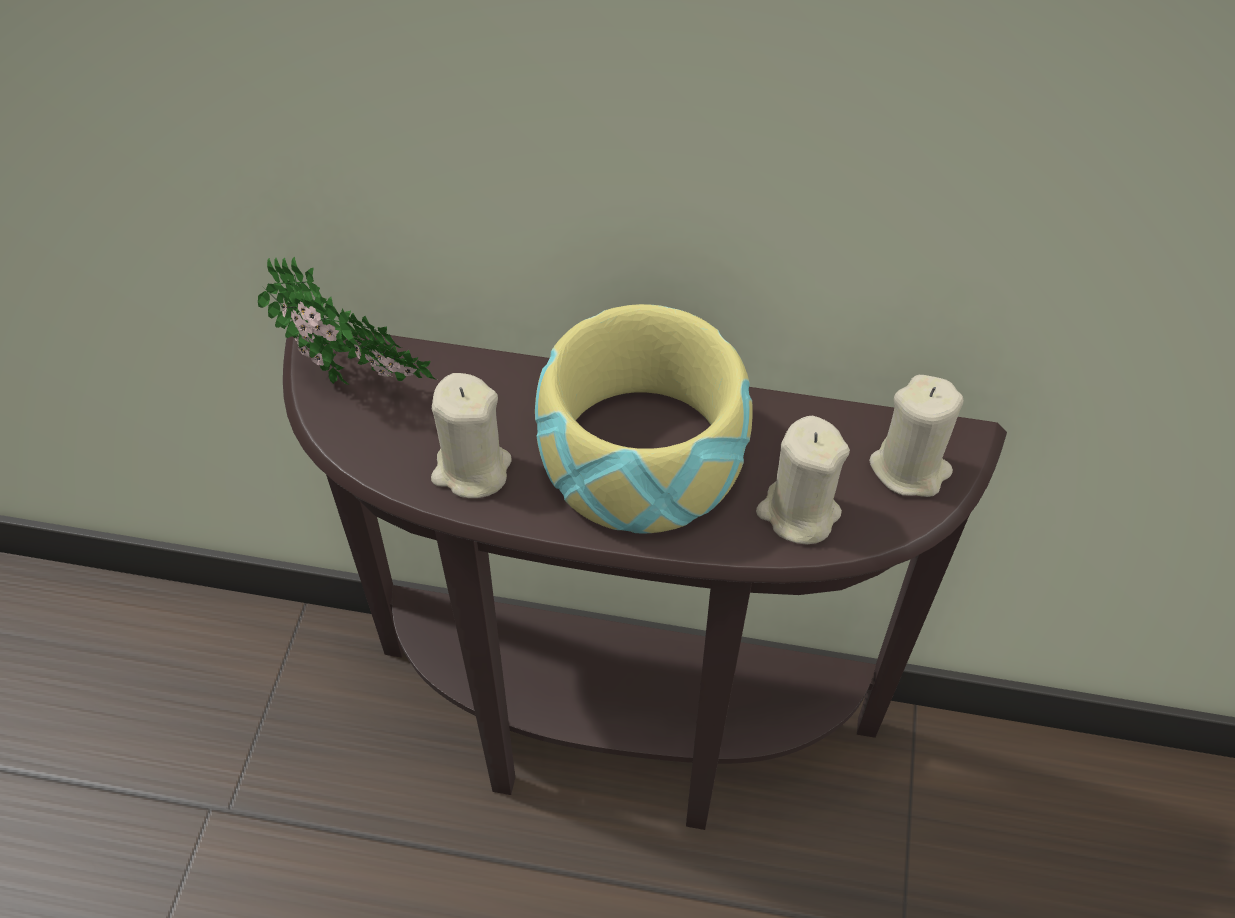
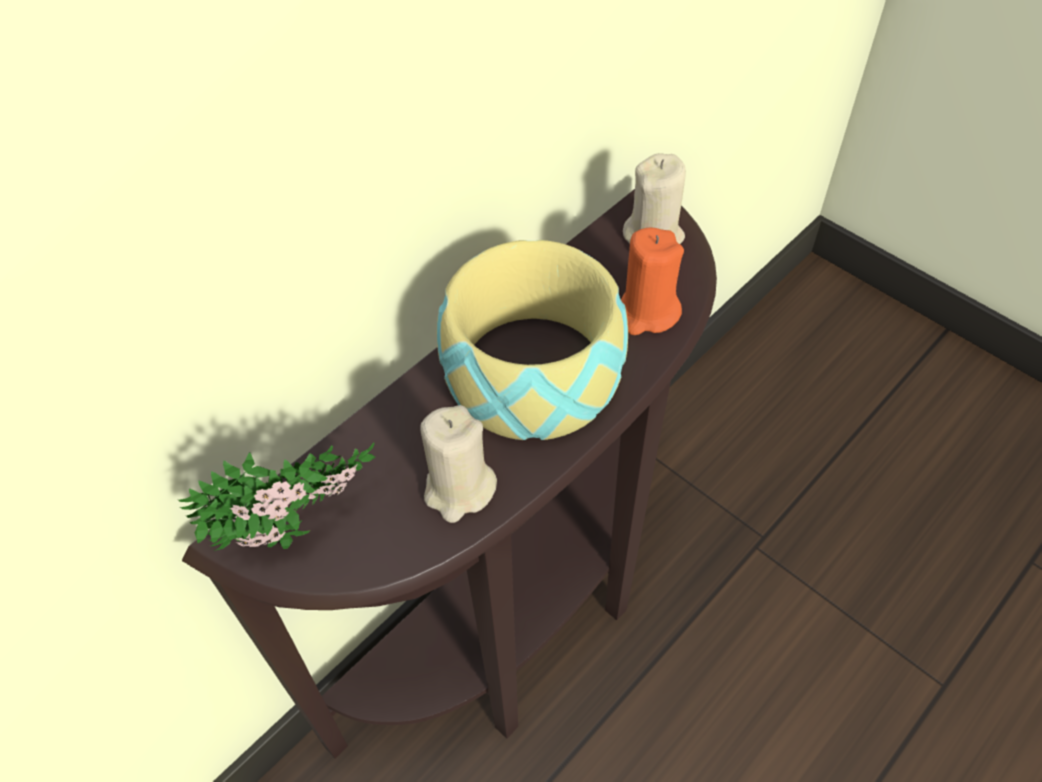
camera: 55 degrees left, 0 degrees up
(798, 512) = (647, 312): beige candle -> orange candle

